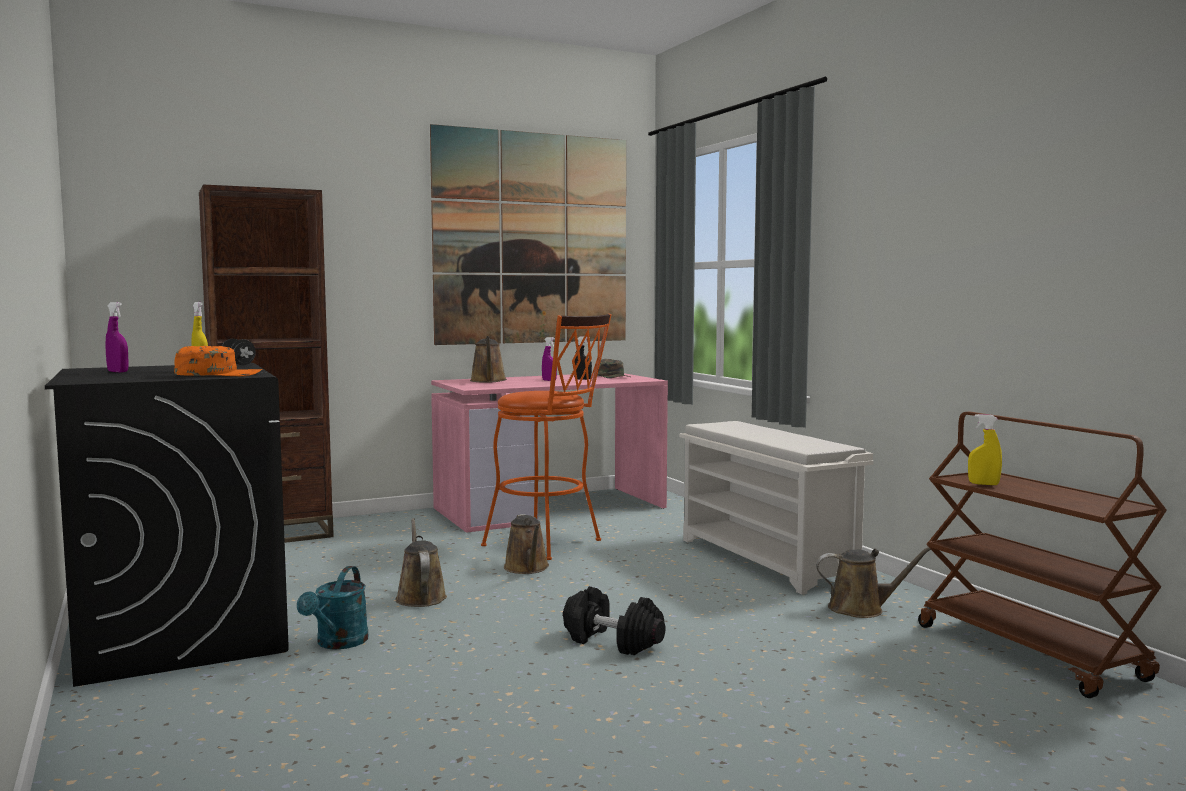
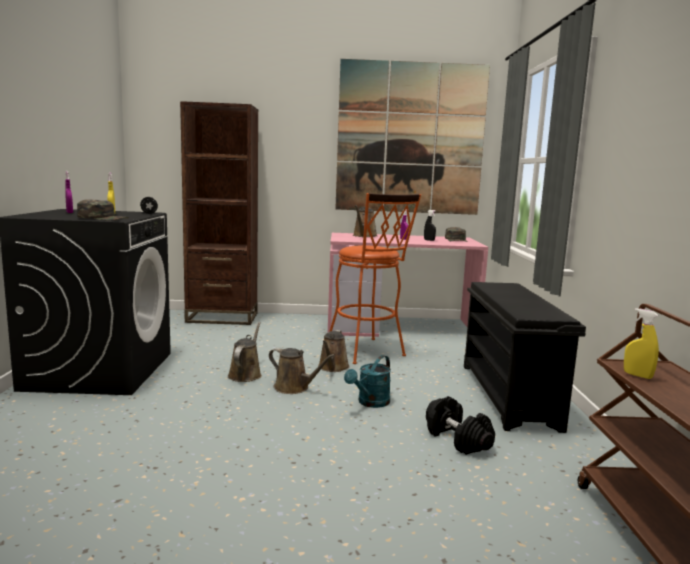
camera: 25 degrees right, 5 degrees up
(219, 374) = (103, 218): orange cap -> green cap
(338, 643) = (163, 396): turquoise watering can -> turquoise watering can (370, 403)
(612, 641) = (319, 436): black dumbbell -> black dumbbell (457, 439)
(767, 560) = (509, 395): white shoe rack -> black shoe rack
(861, 609) = (542, 456): brown watering can -> brown watering can (294, 388)

